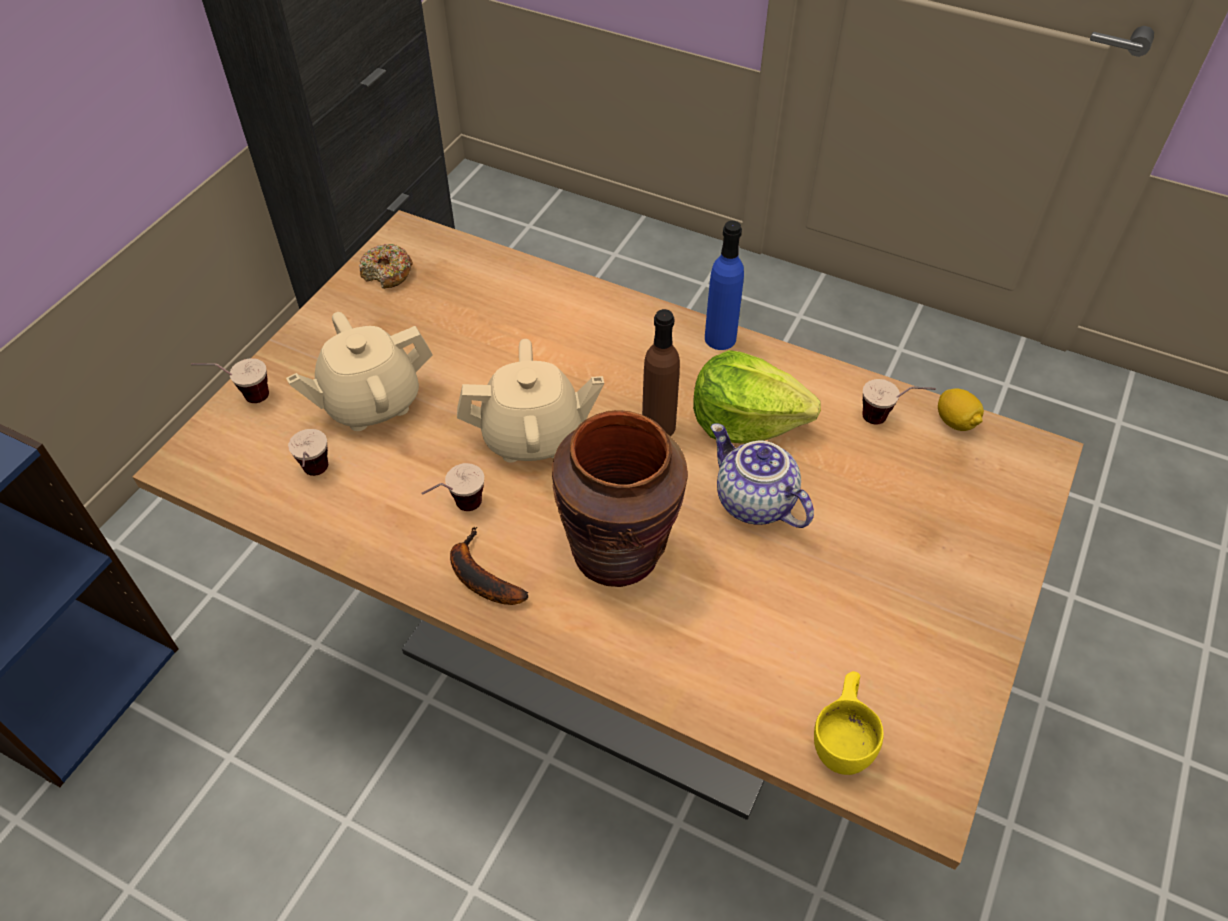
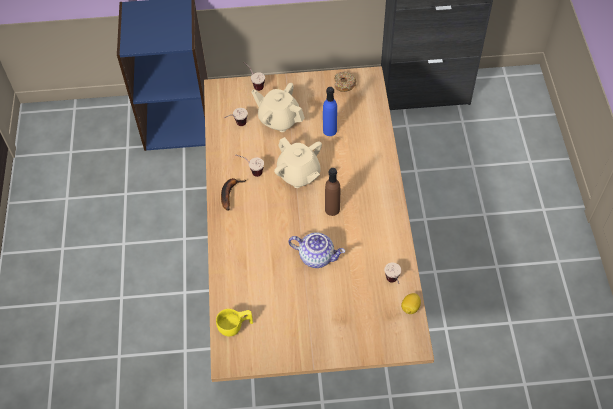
camera: 60 degrees right, 5 degrees up
(618, 552) = (266, 226): brown vase -> none
(720, 338) = (394, 206): blue bottle -> blue bottle (329, 130)
(746, 420) = (356, 235): lettuce -> none
(753, 502) = (317, 256): teapot -> teapot turned 90 degrees clockwise

